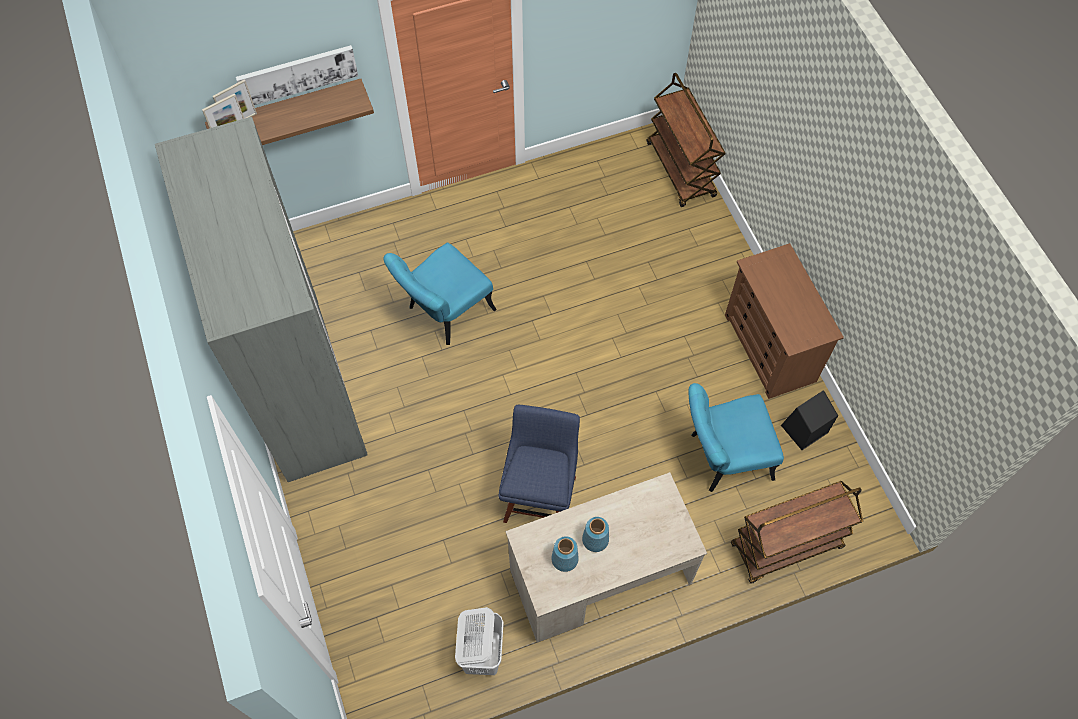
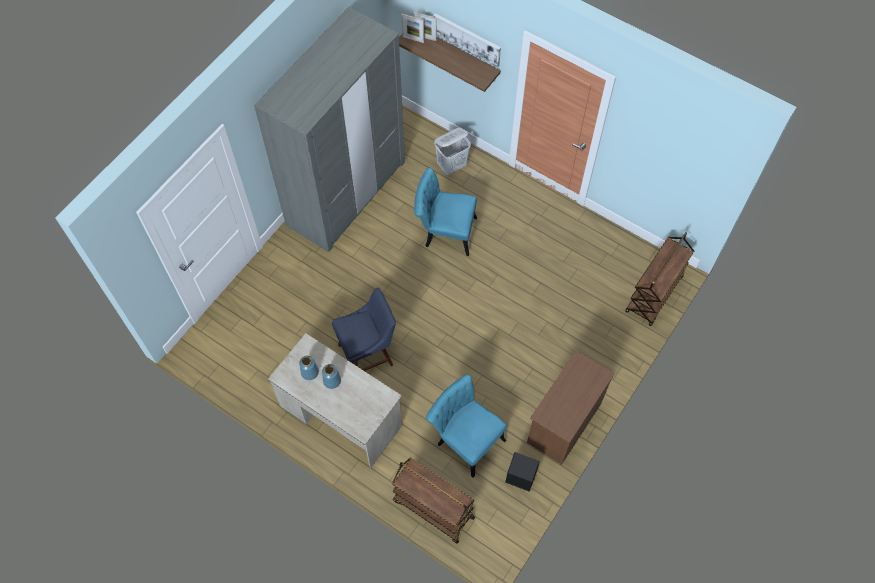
camera: 55 degrees right, 0 degrees up
(482, 654) = (255, 382): white laundry basket -> white laundry basket (452, 166)

